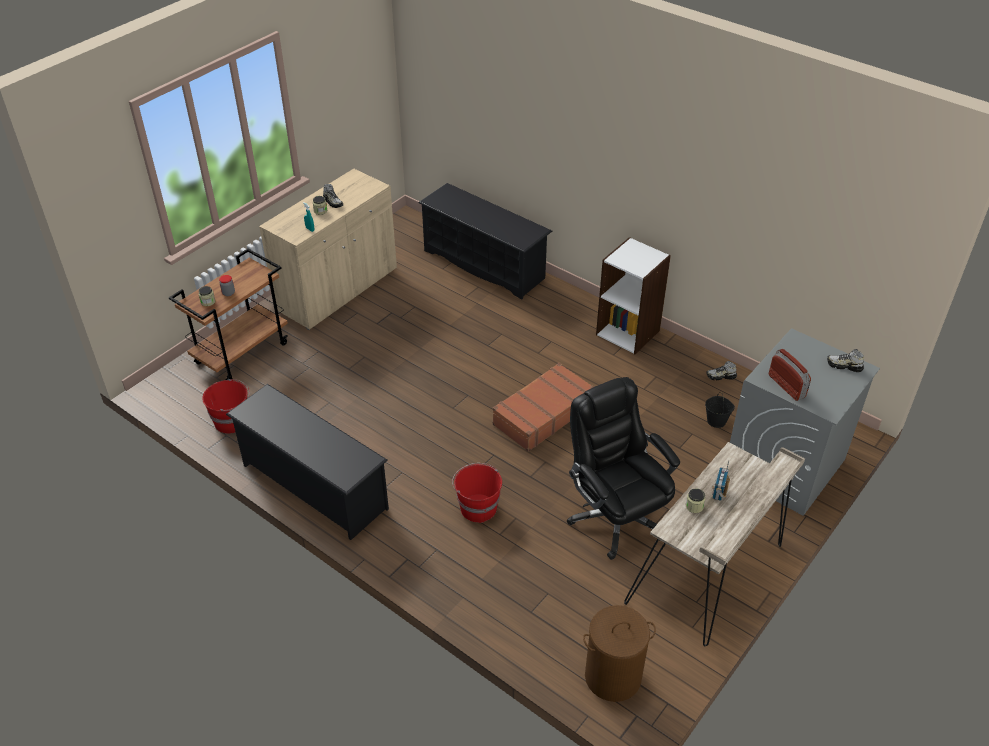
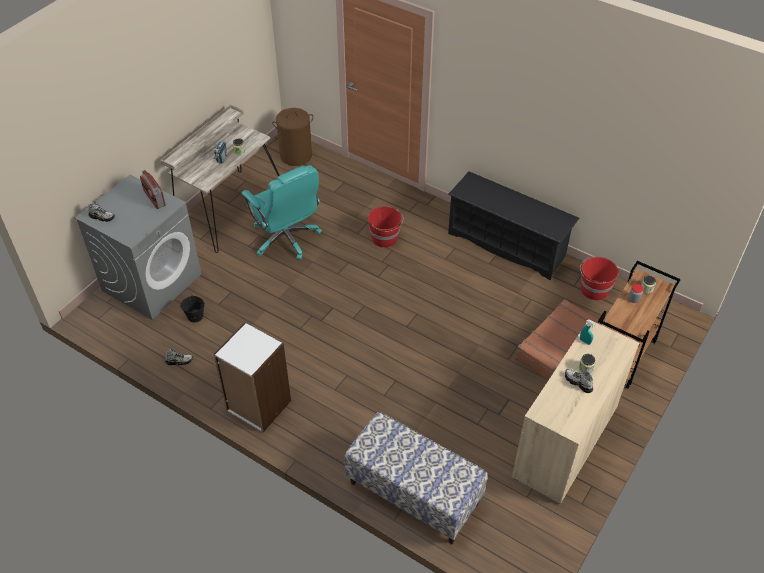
camera: 175 degrees right, 5 degrees up
(484, 264) = (413, 493): black shoe rack -> bench
(542, 414) = (340, 312): brown suitcase -> brown suitcase (557, 347)
(616, 517) = (286, 238): black office chair -> turquoise office chair

